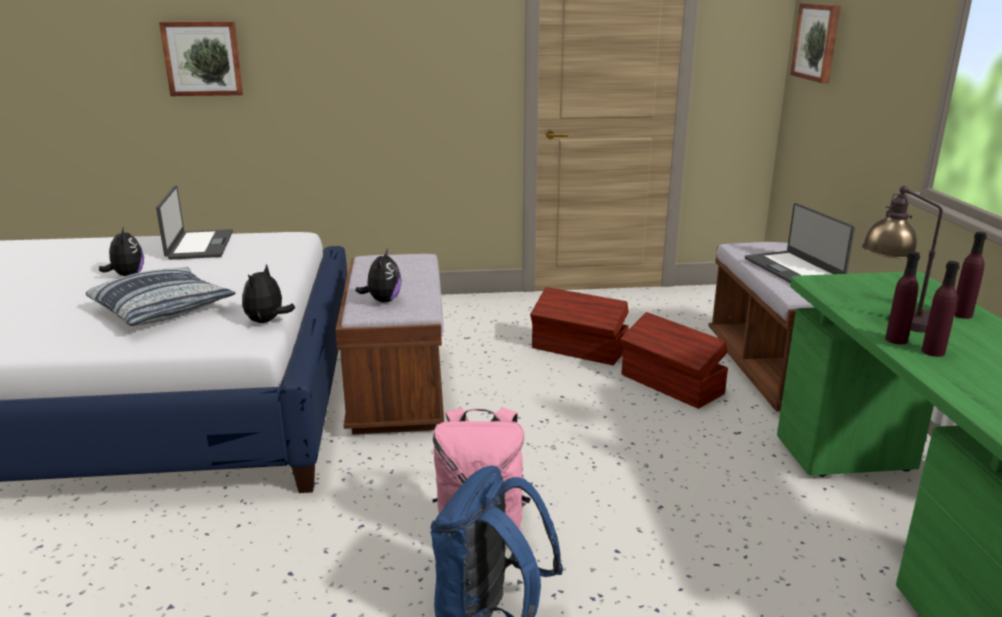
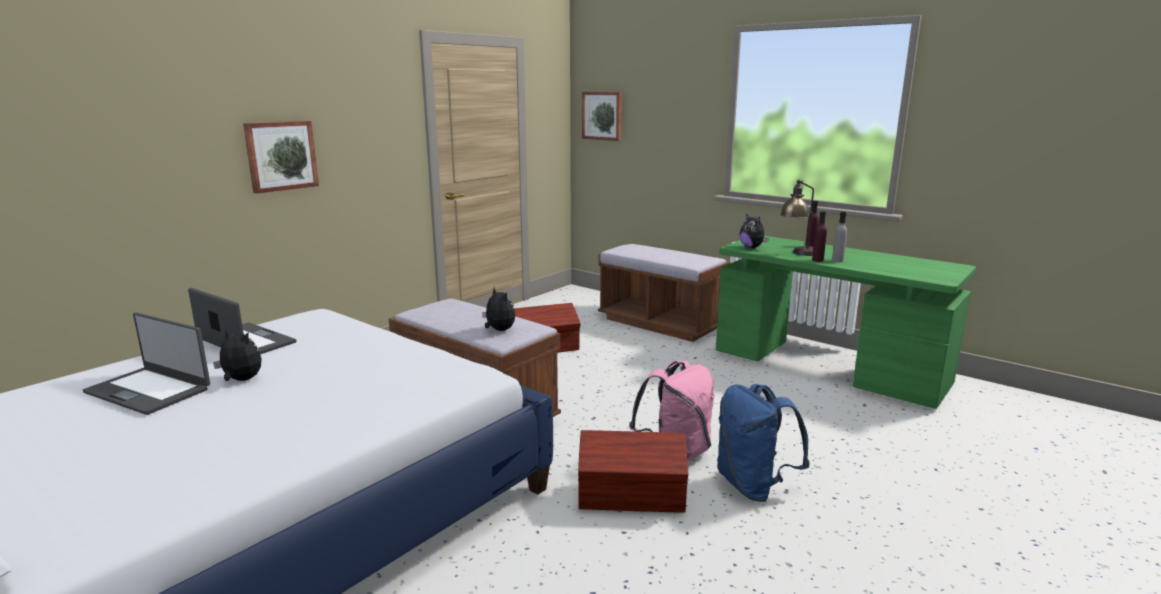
camera: 45 degrees left, 5 degrees down
(163, 308) = (361, 384): pillow -> none
(203, 58) = (145, 154): picture -> picture (281, 155)
(267, 321) = (466, 363): plush toy -> plush toy (752, 247)
(671, 385) = (626, 348): brown storage box -> brown storage box (632, 498)
(794, 269) = (667, 254): laptop -> laptop (149, 390)
(933, 352) = (837, 261): purple bottle -> grey bottle

